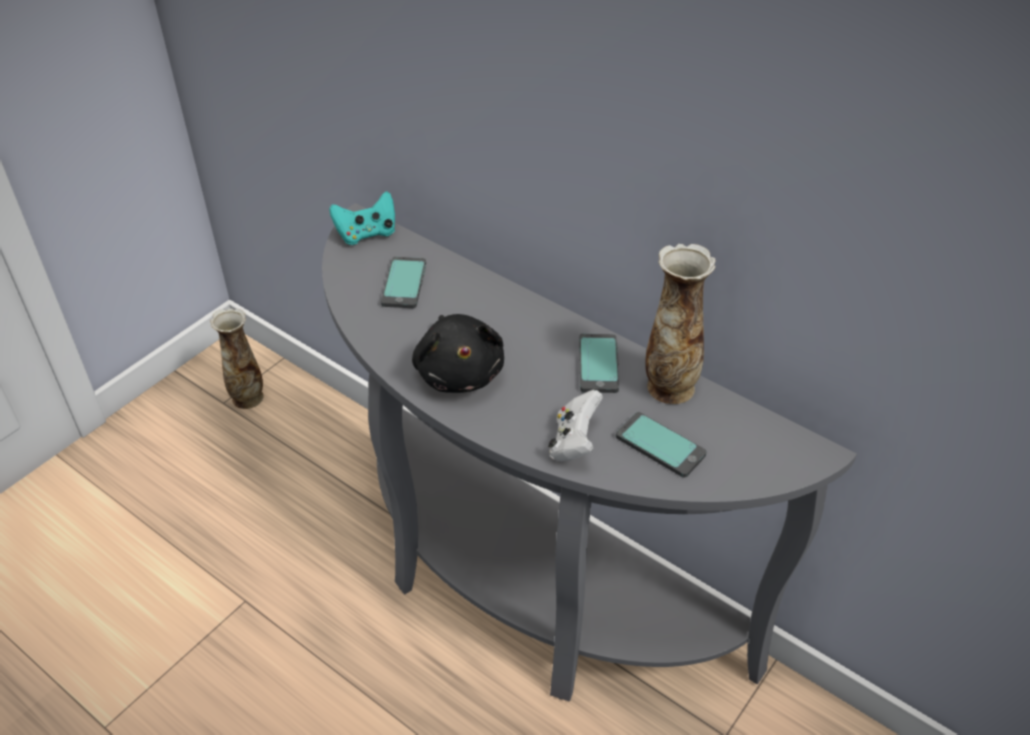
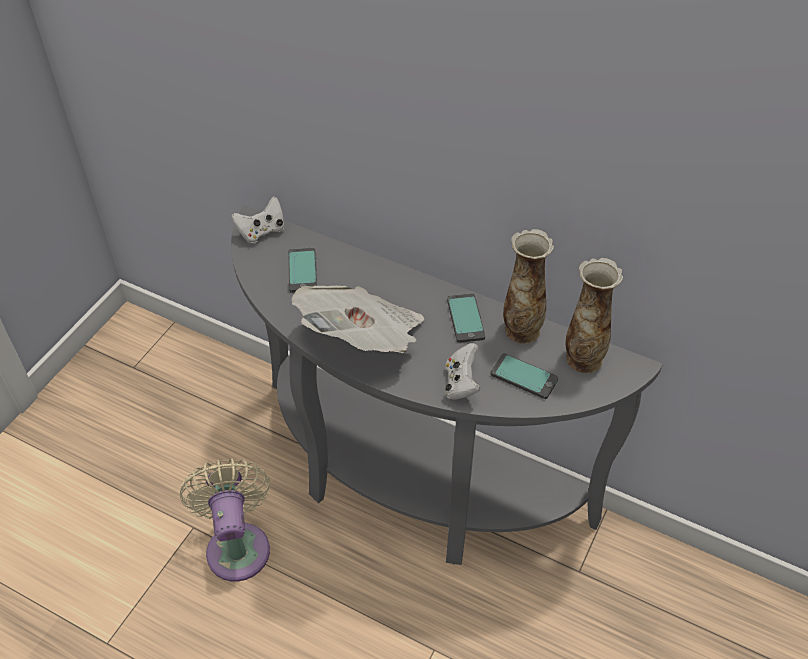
camera: 10 degrees left, 5 degrees up
(247, 397) = (152, 360): vase -> vase (583, 358)
(293, 631) = (237, 545): none -> beige fan
(367, 234) = (261, 231): turquoise game controller -> white game controller
(459, 372) = (363, 339): black plush toy -> newspaper

